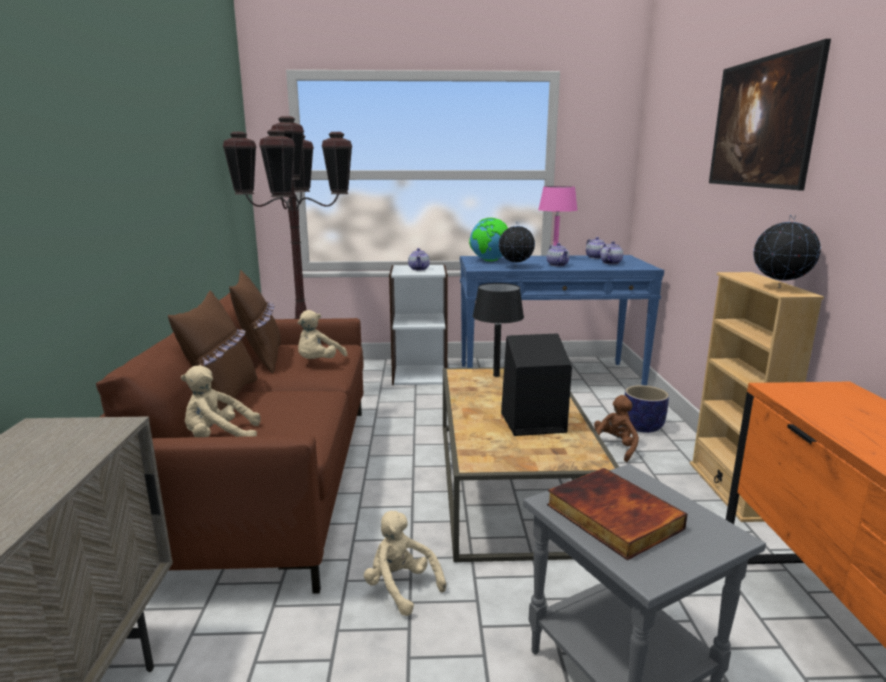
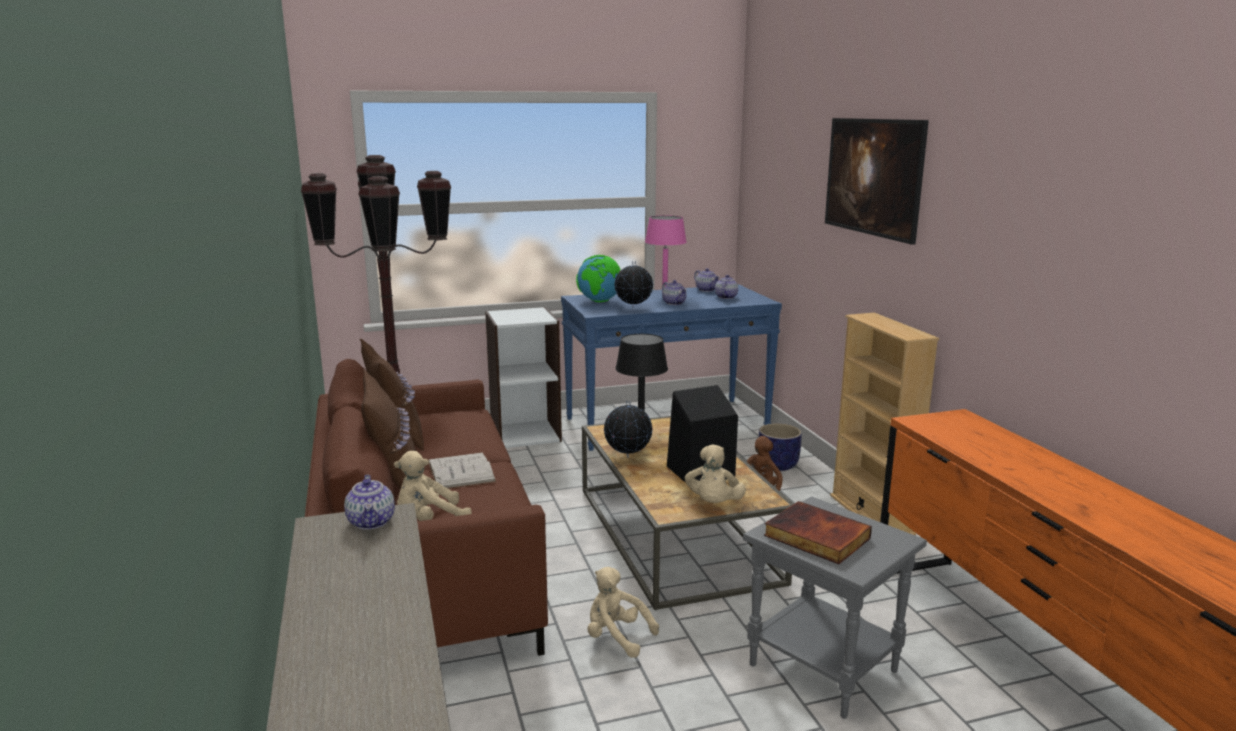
camera: 15 degrees left, 0 degrees up
(288, 395) = (461, 471): none -> white book
(318, 362) = (461, 433): beige plush toy -> beige plush toy (713, 504)
(419, 269) = (522, 315): teapot -> teapot (372, 522)
(780, 288) = (903, 331): globe -> globe (628, 458)

